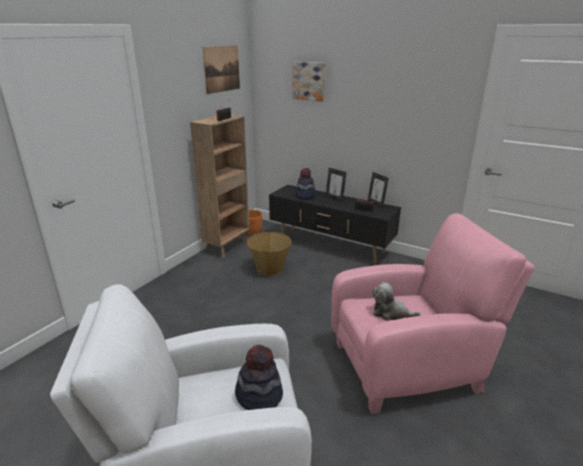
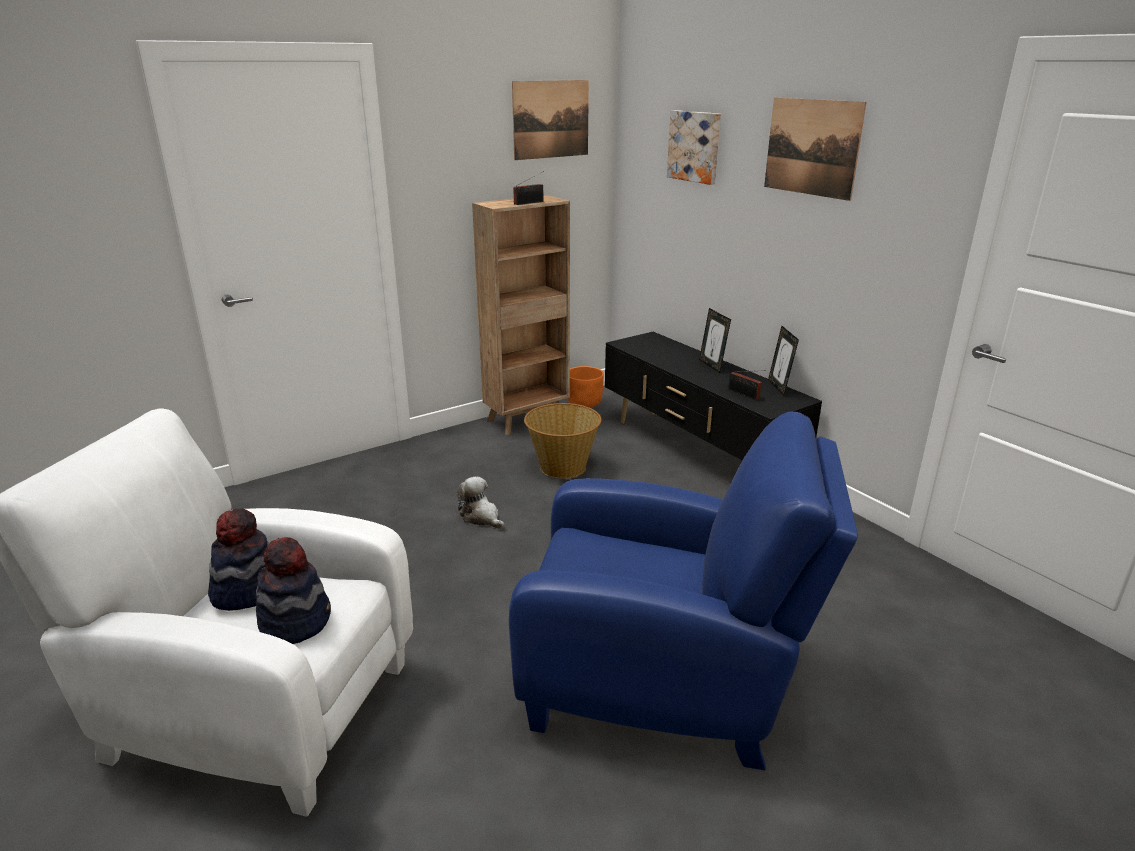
camera: 25 degrees right, 0 degrees up
(305, 196) = (663, 354): hat -> hat (247, 590)
(385, 79) = (812, 147): none -> picture
(391, 313) = (614, 568): plush toy -> plush toy (481, 517)
(410, 366) = (664, 681): pink armchair -> blue armchair

